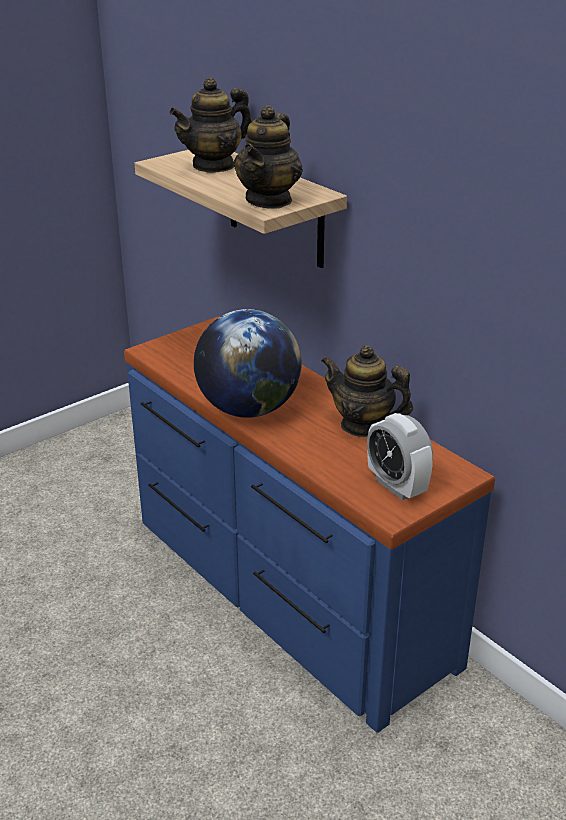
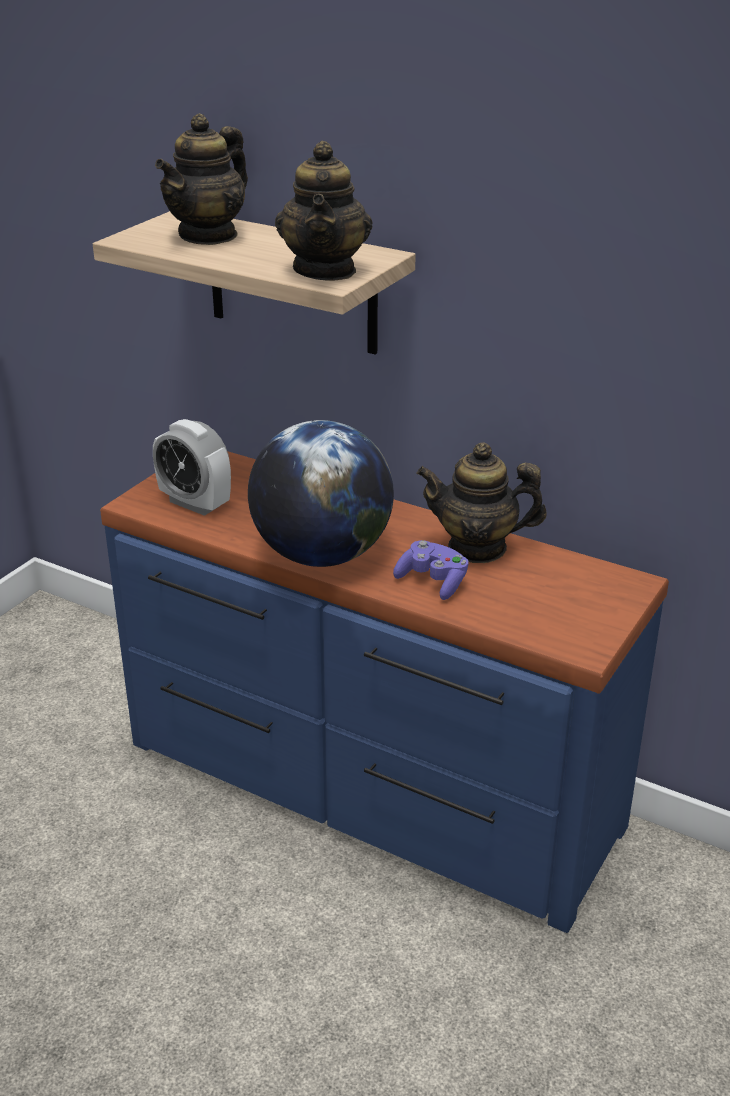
camera: 20 degrees left, 0 degrees up
(313, 443) = (433, 582): none -> purple game controller
(396, 486) = (567, 613): alarm clock -> alarm clock (195, 503)

